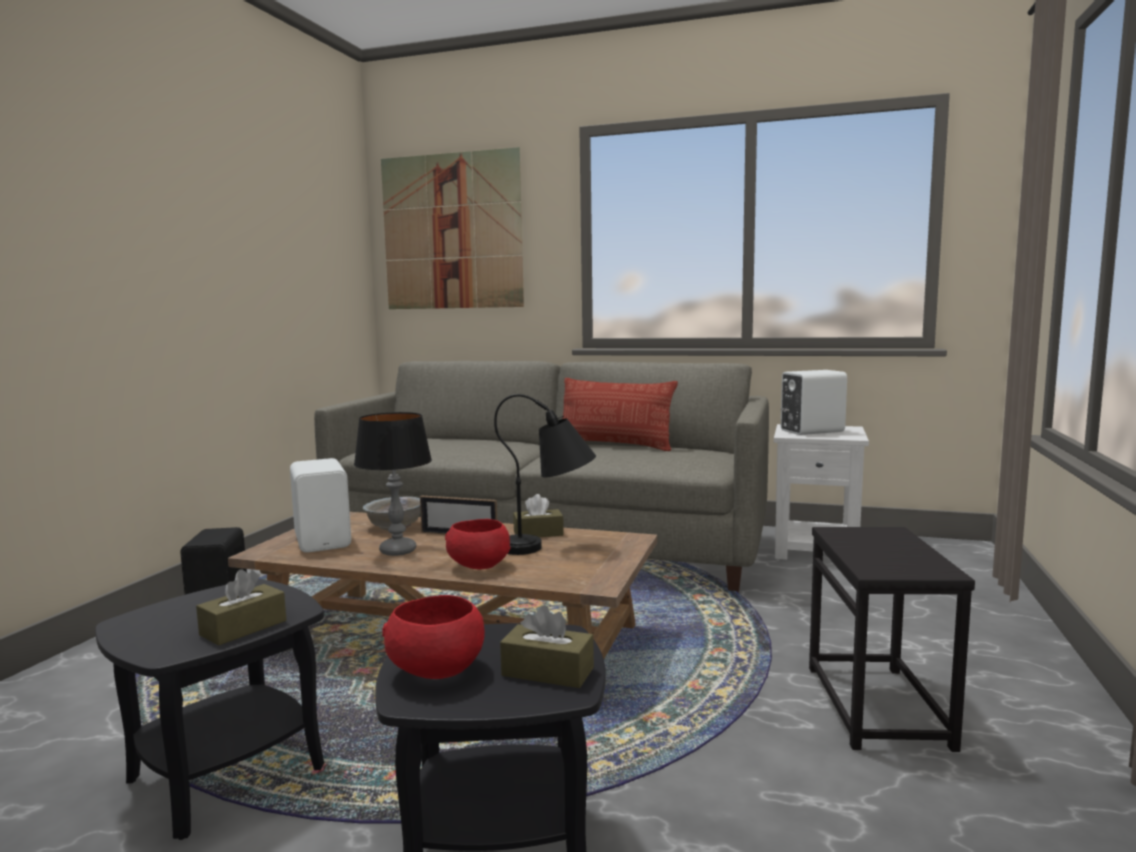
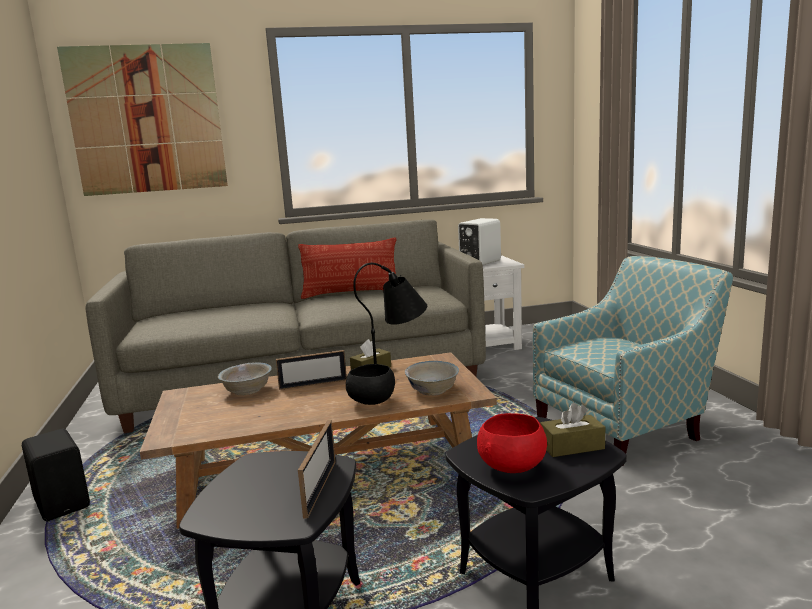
camera: 30 degrees left, 5 degrees up
(243, 628) = (320, 488): brown tissue box -> picture frame
(324, 541) = (206, 415): white speaker -> none
(398, 551) = (287, 407): table lamp -> none
(478, 566) = (371, 402): red bowl -> black bowl
(560, 570) = (432, 390): none -> white bowl
(878, 706) = (625, 426): black side table -> armchair

